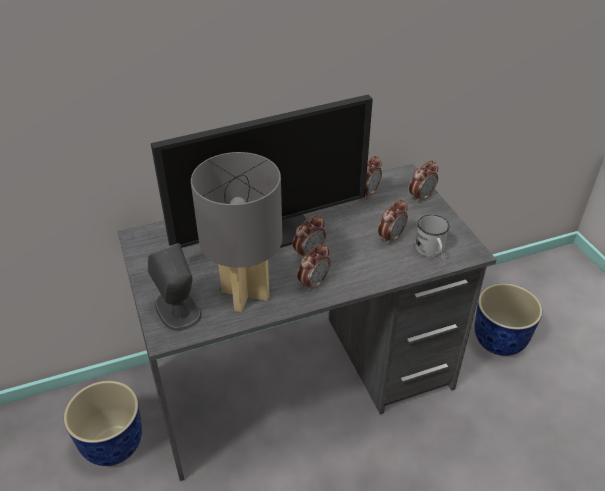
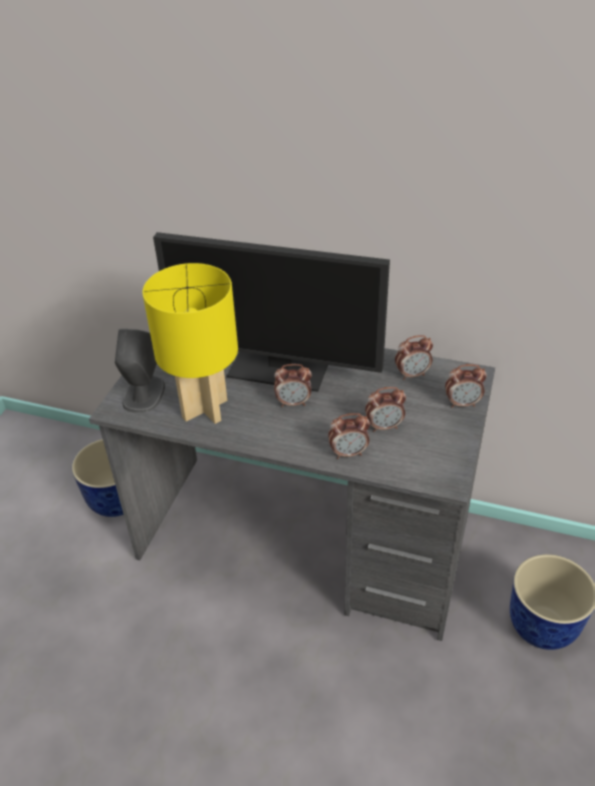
camera: 40 degrees right, 0 degrees up
(245, 294) = (204, 409): grey table lamp -> yellow table lamp
(314, 283) = (267, 430): alarm clock -> alarm clock (348, 453)
(431, 251) = (408, 459): white mug -> none

